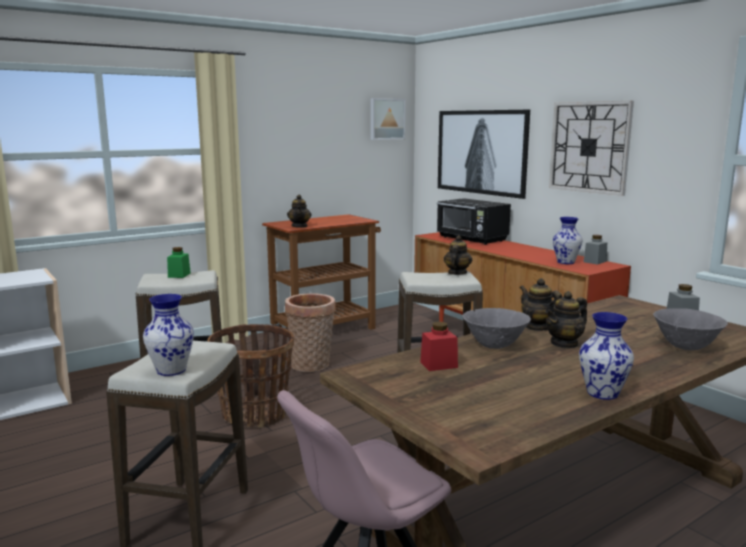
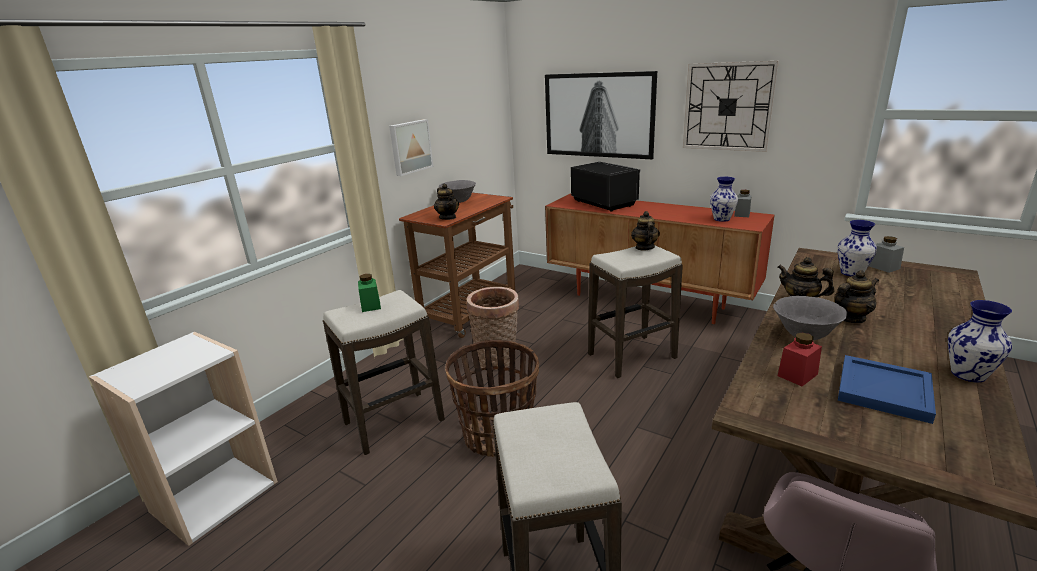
camera: 20 degrees left, 10 degrees up
(170, 370) = (574, 469): vase -> vase (851, 273)
(386, 119) = (488, 86): picture -> picture (410, 147)
(472, 239) = (604, 203): black microwave -> black microwave turned 150 degrees counterclockwise
(498, 386) = (885, 390): none -> blue tray
(564, 344) = (850, 318): teapot -> teapot turned 150 degrees counterclockwise
(686, 348) = (936, 300): grey bowl -> grey bowl (459, 202)

